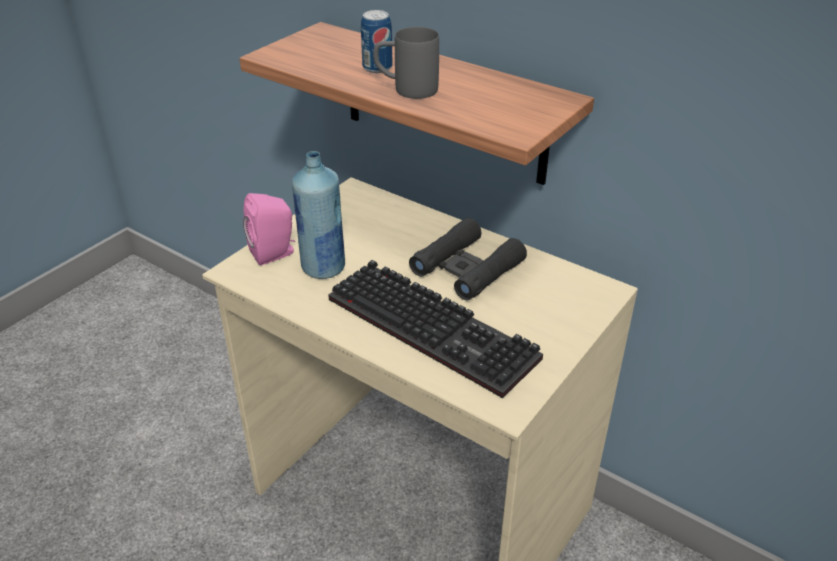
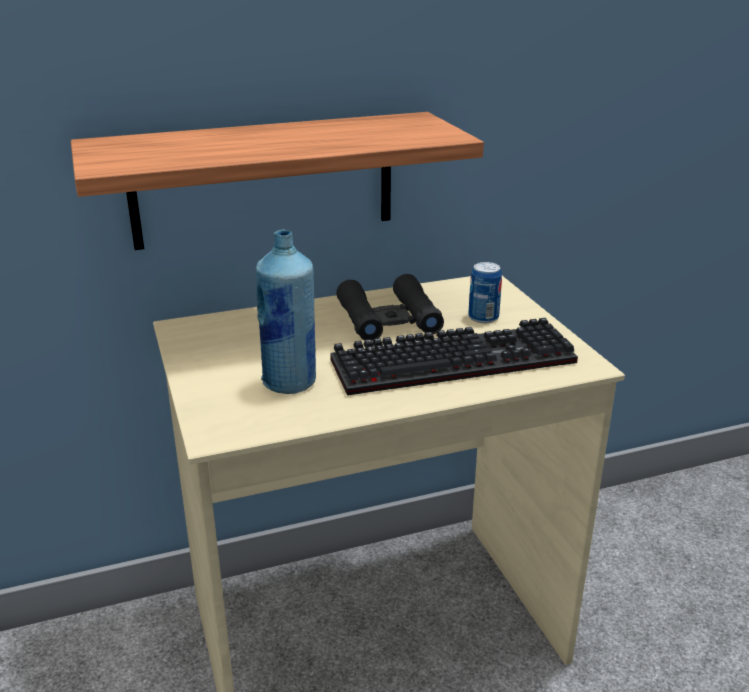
camera: 55 degrees left, 10 degrees down
(275, 253) = (222, 401): pink speaker -> none
(377, 68) = (236, 143): can -> can (483, 317)
(406, 89) = (304, 145): grey mug -> none

